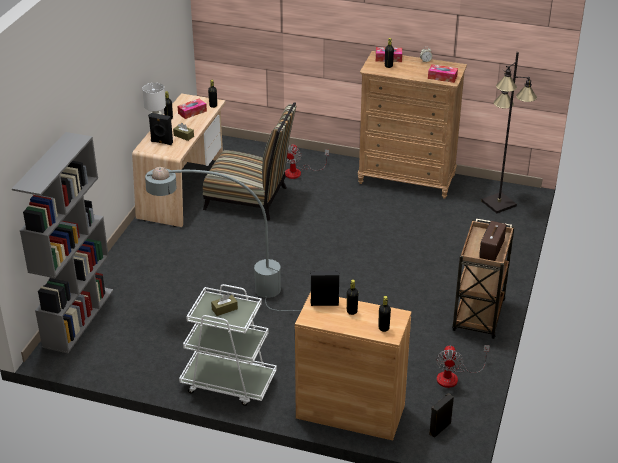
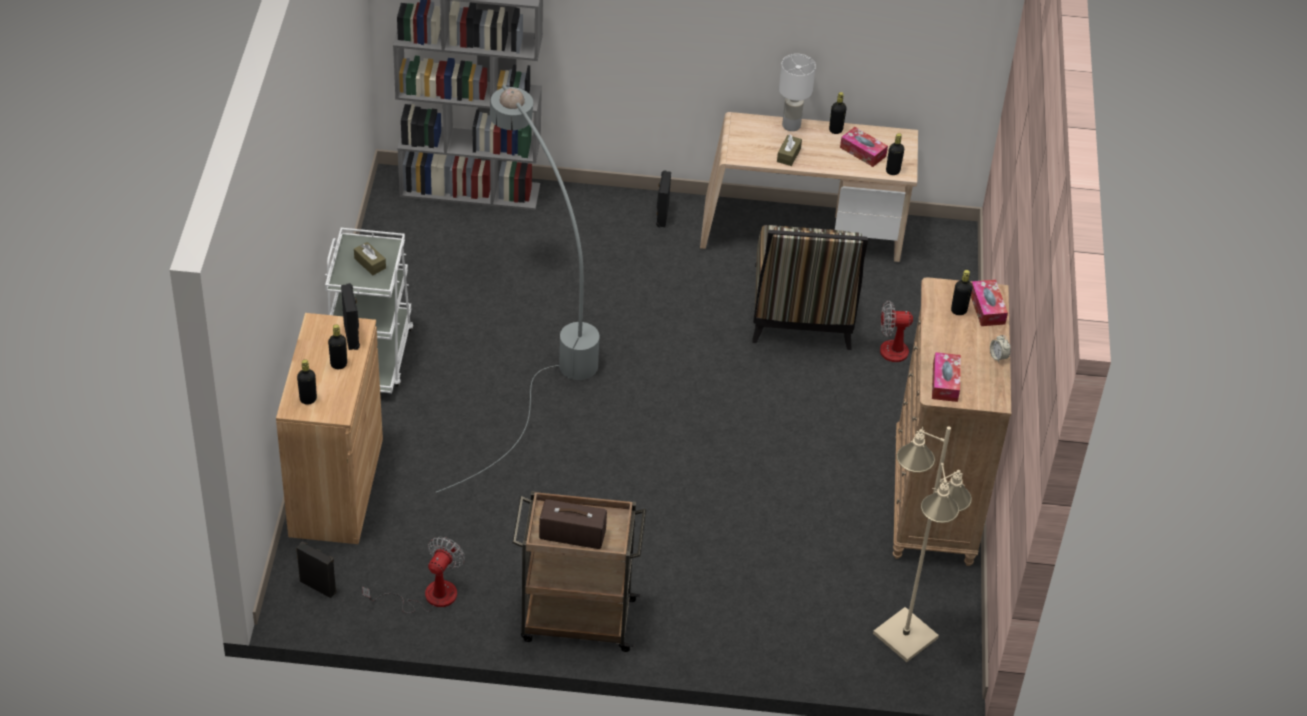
camera: 75 degrees right, 10 degrees up
(161, 142) = (762, 135): black speaker -> black speaker (661, 216)
(453, 377) = (428, 596): fan -> fan turned 120 degrees clockwise
(498, 203) = (905, 635): black floor lamp -> beige floor lamp

